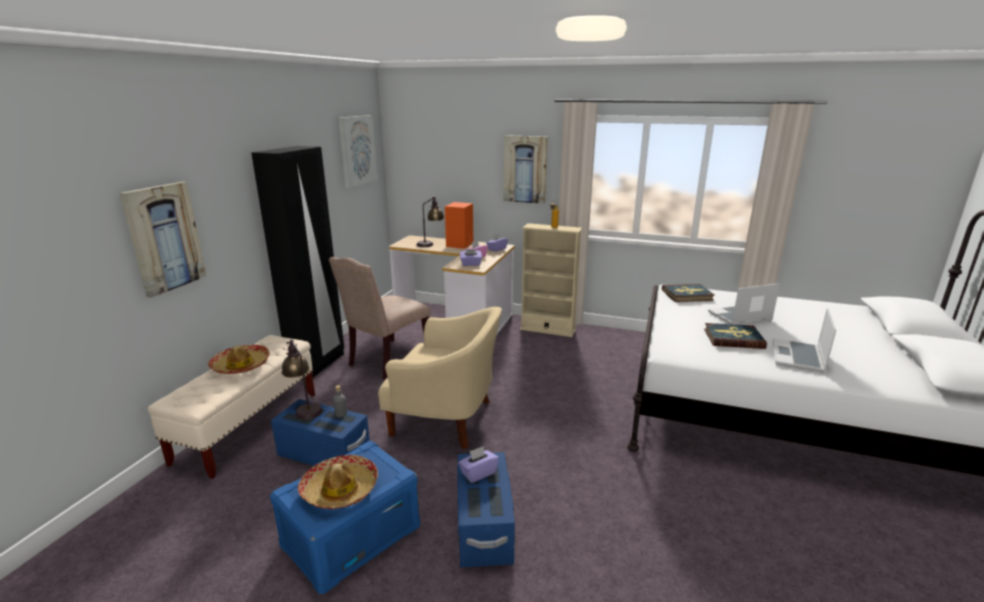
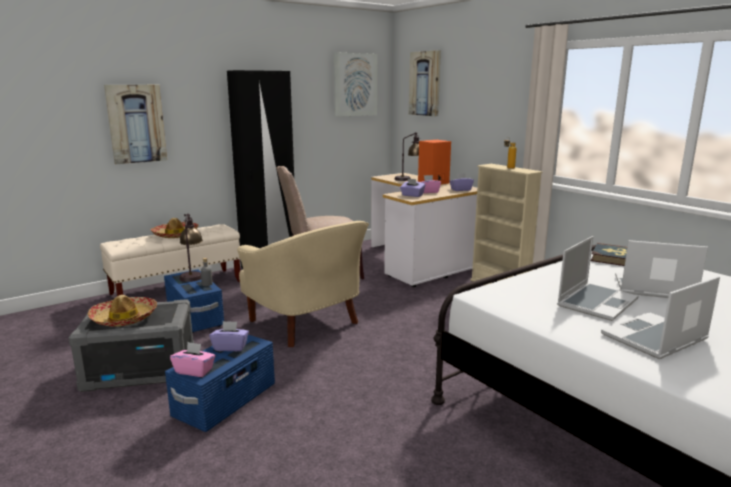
camera: 35 degrees right, 5 degrees down
(352, 536) = (141, 369): blue storage box -> grey storage box
(486, 511) = (194, 371): none -> pink tissue box
(525, 169) = (501, 106): picture -> picture (425, 83)
(733, 338) = (596, 302): book -> laptop

